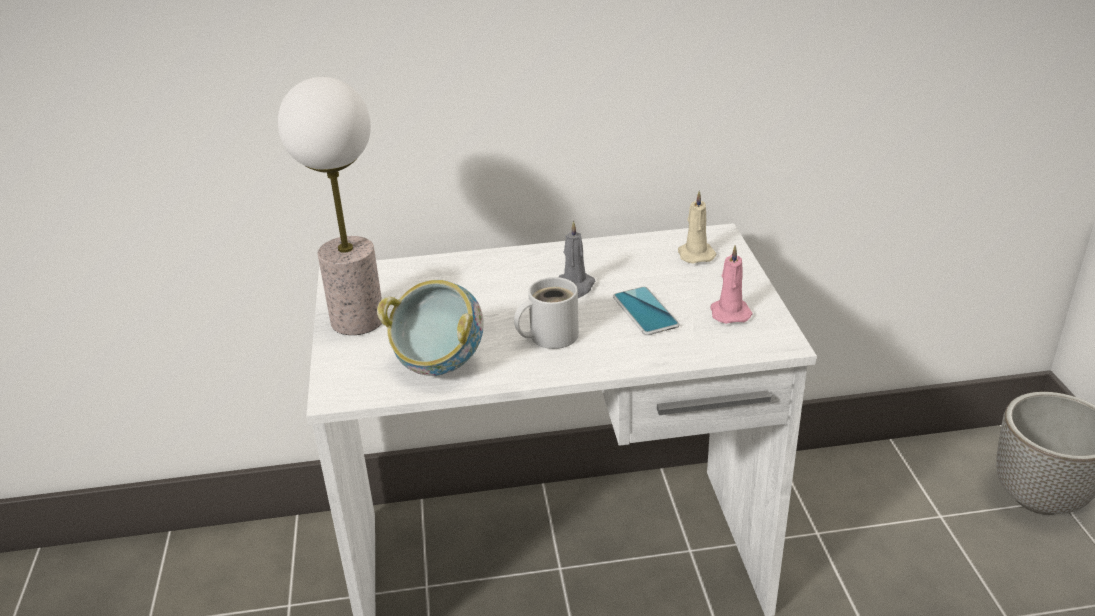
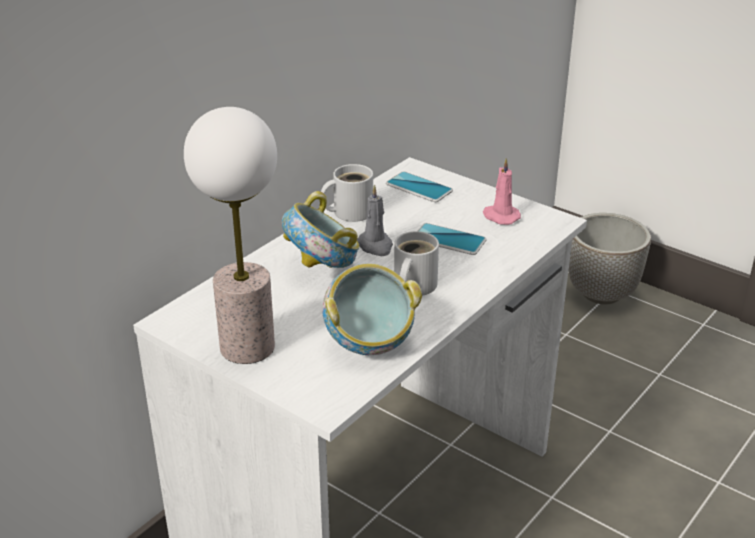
camera: 45 degrees left, 0 degrees up
(503, 287) = (322, 269): none -> bowl
(600, 249) = (349, 212): none -> white mug
(695, 254) = (419, 188): beige candle -> phone

